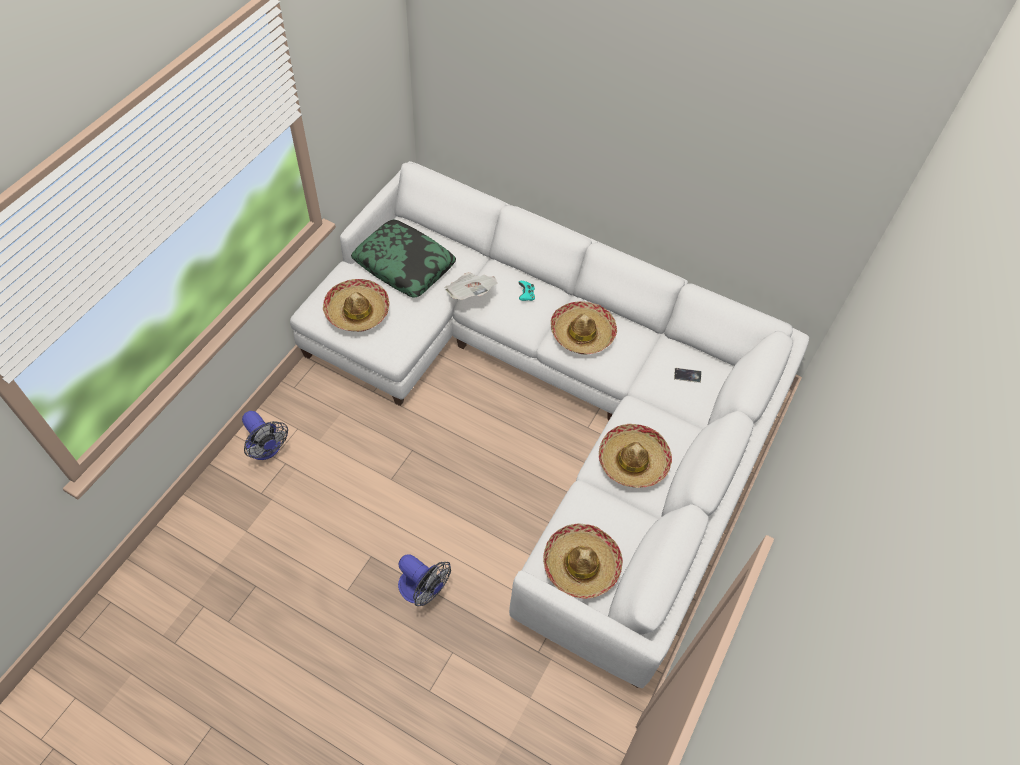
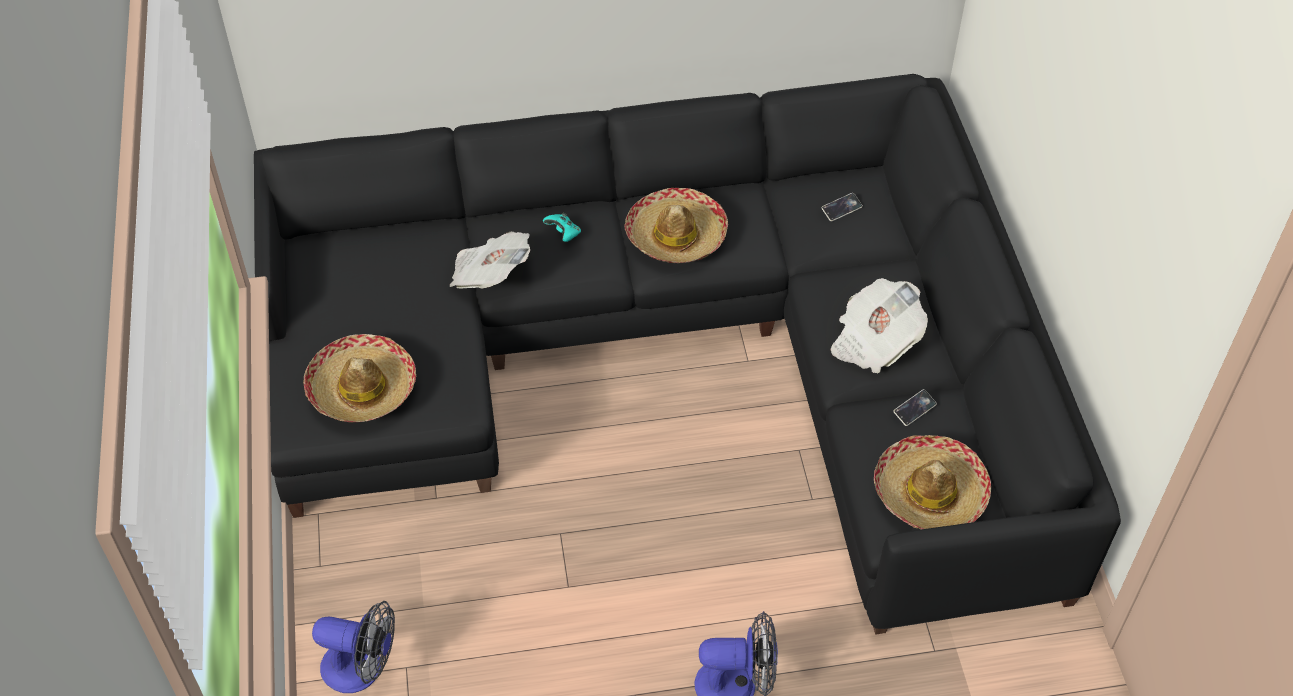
camera: 35 degrees left, 5 degrees down
(404, 265) = (367, 292): pillow -> none
(554, 400) = (678, 356): white sofa -> black sofa
(618, 513) = (914, 409): none -> phone
(633, 461) = (874, 341): hat -> newspaper

